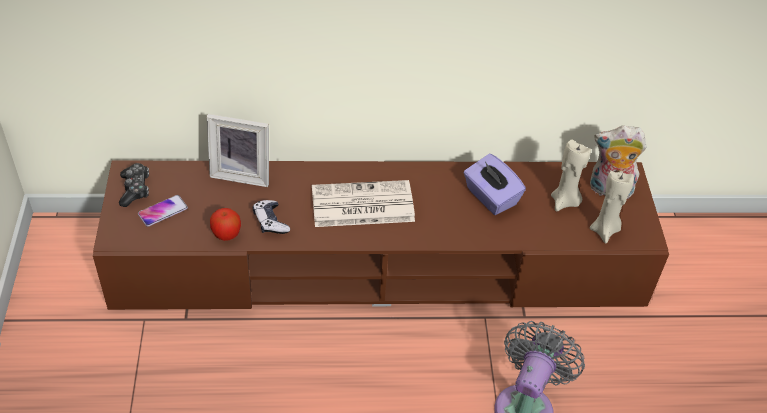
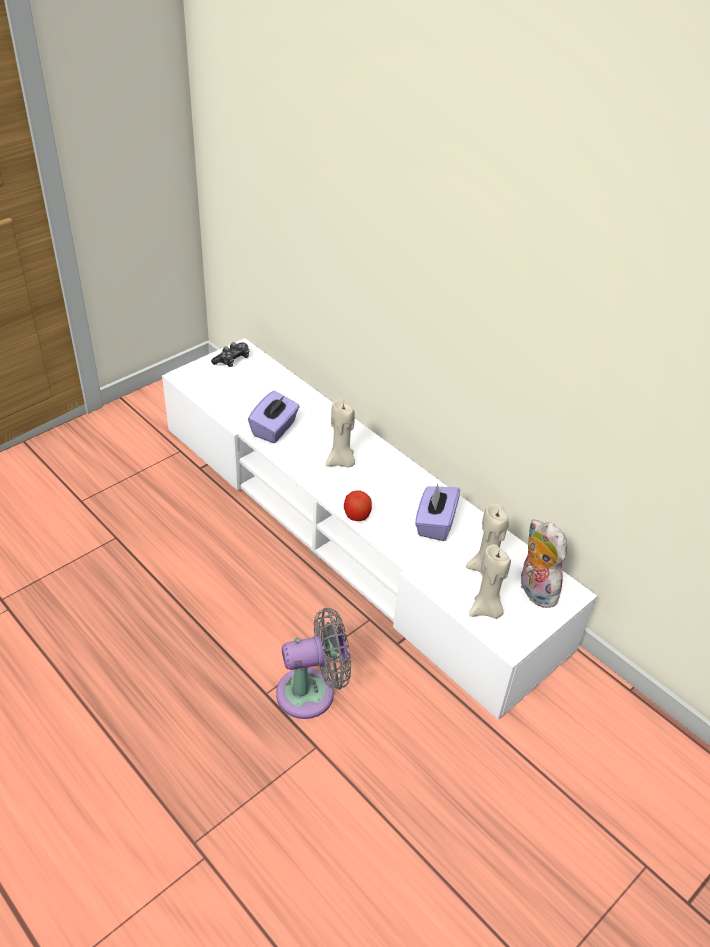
camera: 50 degrees right, 5 degrees down
(163, 211) = (228, 380): phone -> none
(226, 234) = (241, 416): apple -> apple (357, 516)
(242, 173) = (301, 393): picture frame -> none
(270, 222) = (274, 429): game controller -> purple tissue box
(361, 205) = (341, 462): newspaper -> beige candle
(381, 263) = (352, 532): brown tv stand -> white tv stand

